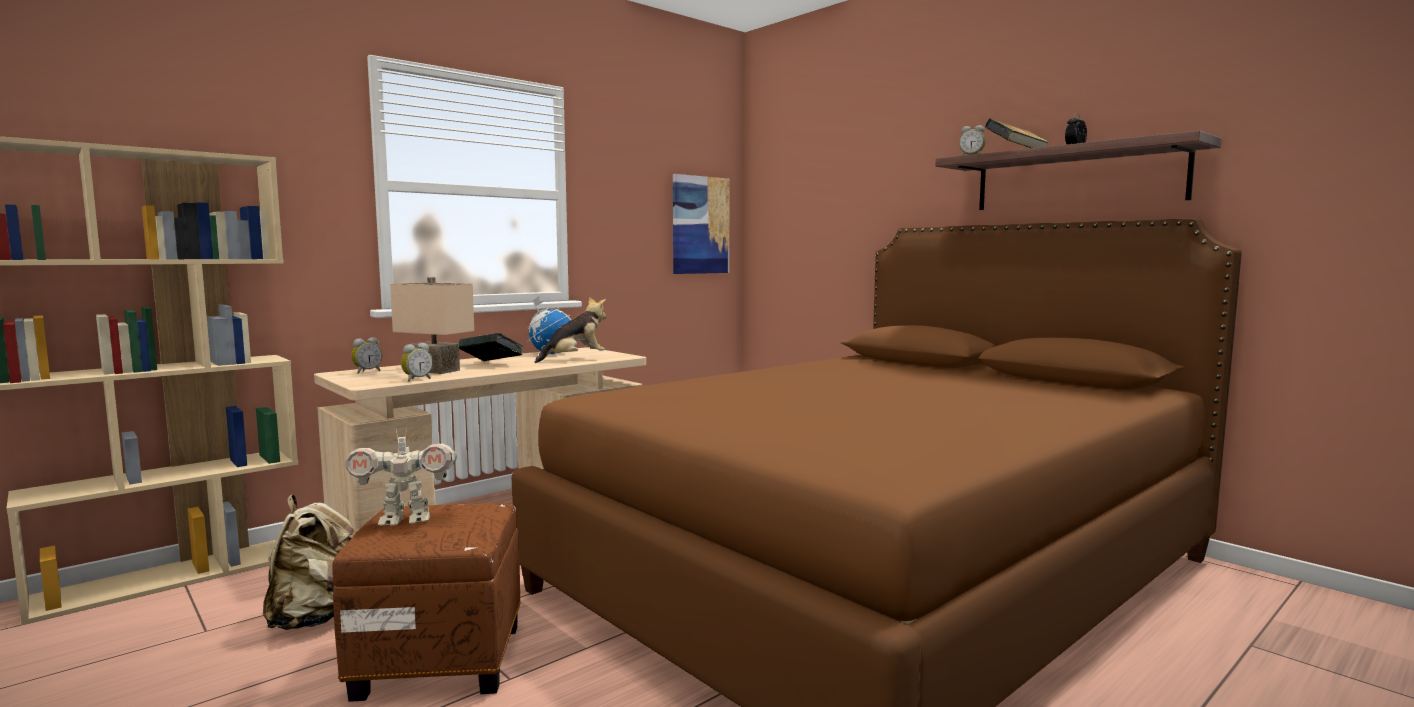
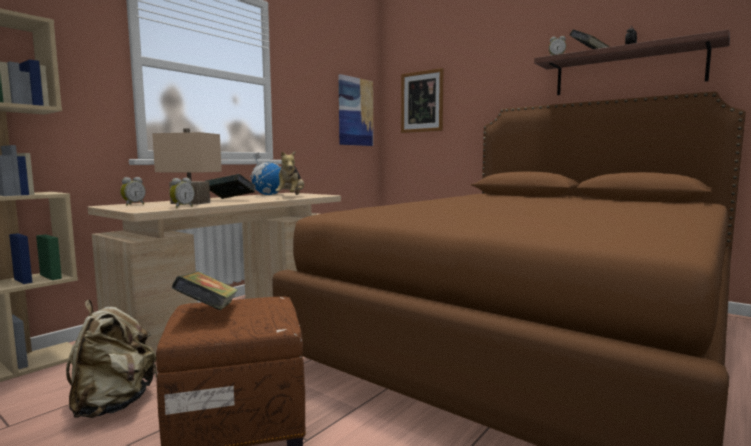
camera: 10 degrees left, 0 degrees up
(405, 520) = (209, 312): toy robot -> book
(575, 359) = (291, 197): plush toy -> plush toy turned 135 degrees clockwise
(797, 210) = (422, 101): none -> picture

